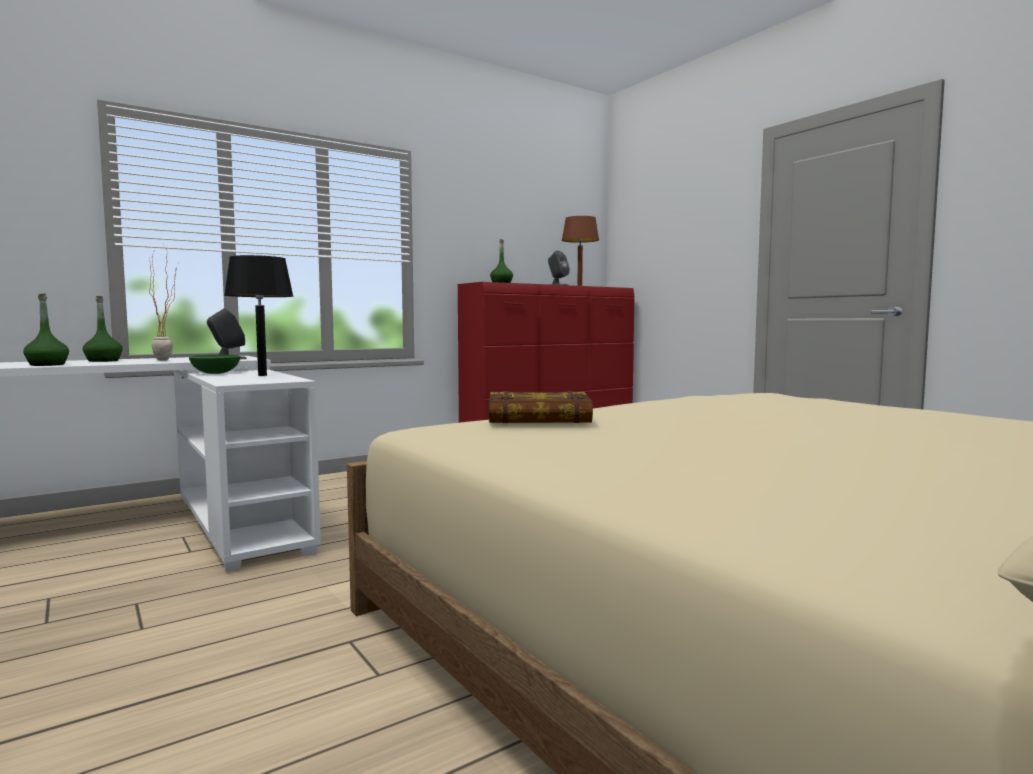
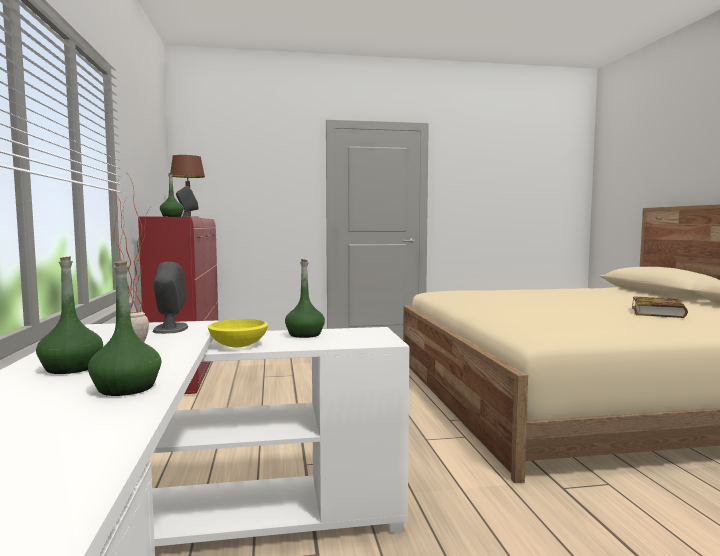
camera: 65 degrees left, 0 degrees up
(216, 373) = (239, 345): green bowl -> yellow bowl
(262, 375) = (305, 334): black table lamp -> green bottle
(539, 417) = (528, 319): book -> book (658, 312)

